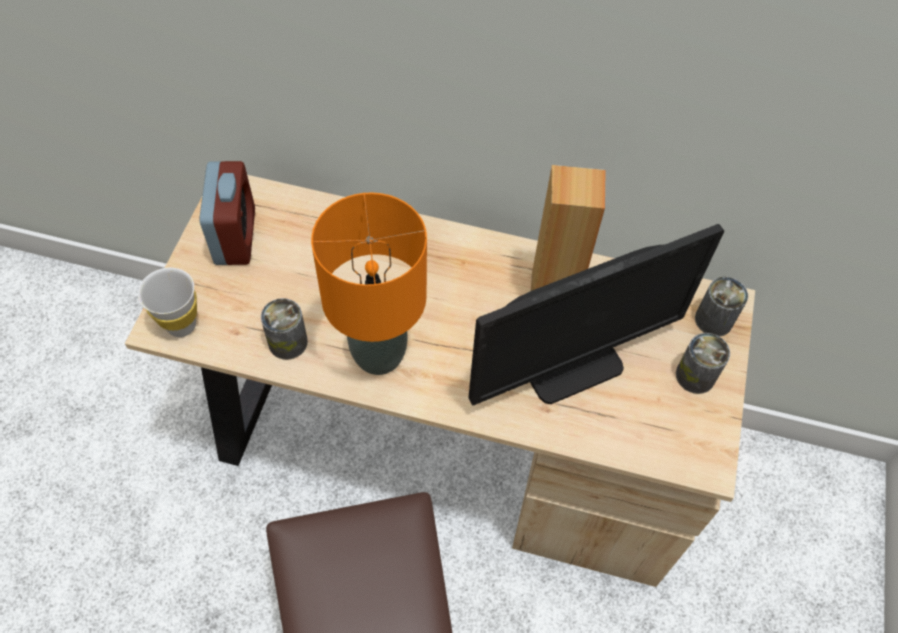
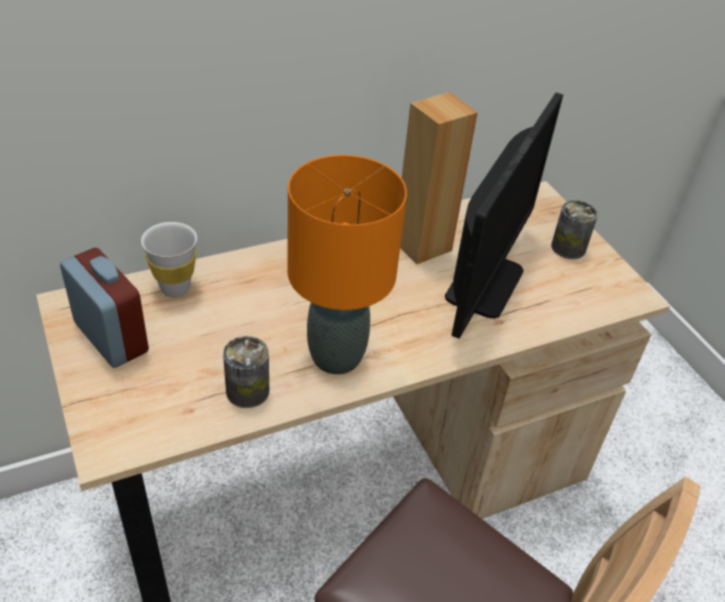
camera: 40 degrees left, 15 degrees down
(181, 325) = (128, 435): white cup -> white cup (175, 288)
(713, 320) = (542, 210): can -> none

